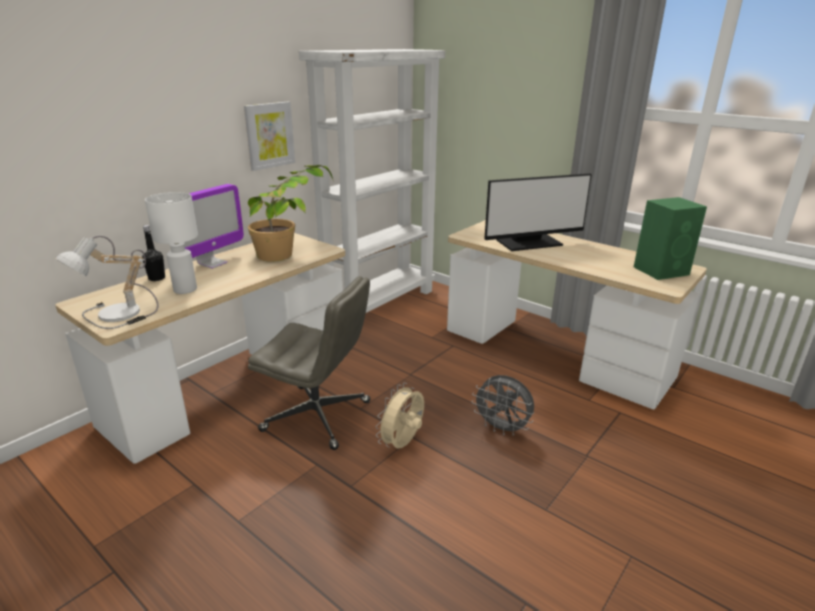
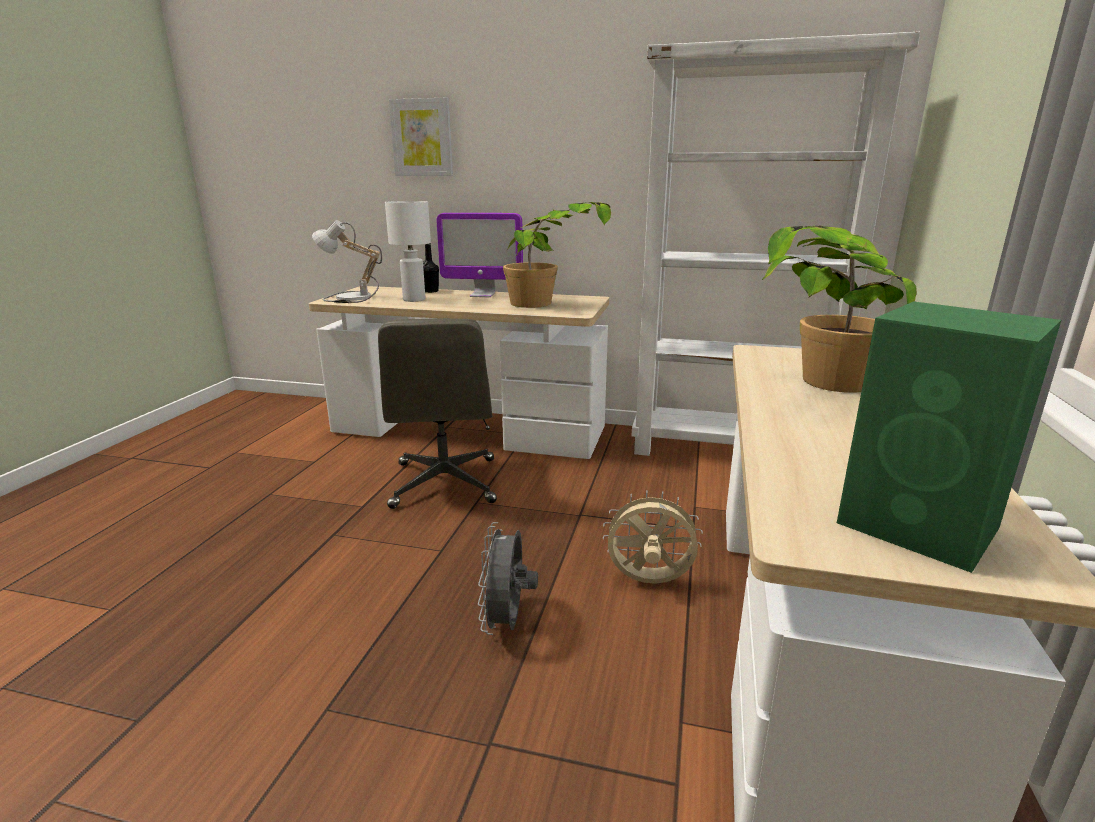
camera: 65 degrees right, 5 degrees down
(269, 135) = (601, 170): picture -> picture (422, 138)
(403, 444) = (423, 547): beige fan -> beige fan (648, 582)
(530, 243) = (816, 388): monitor -> potted plant

